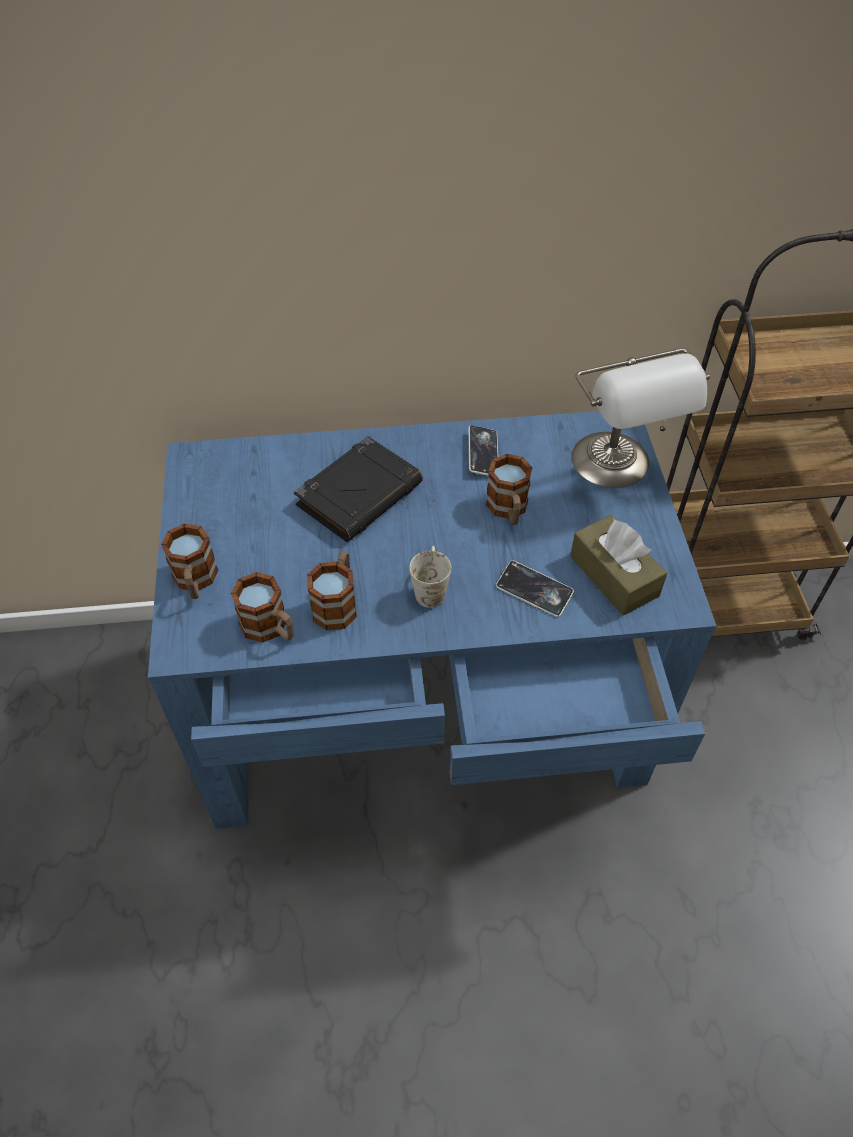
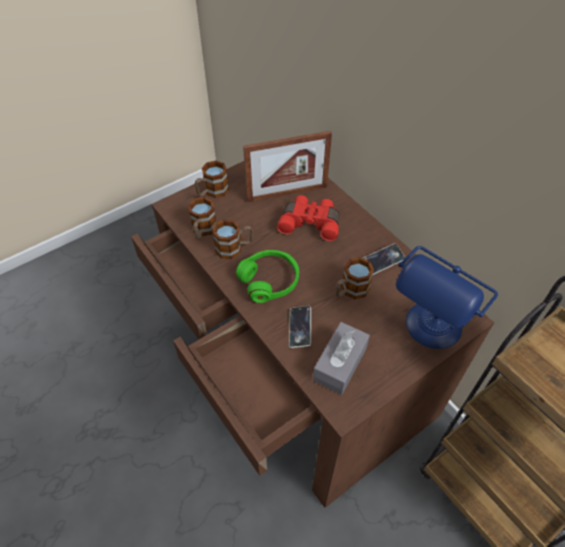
camera: 60 degrees right, 0 degrees up
(280, 492) = (287, 193): none -> picture frame
(359, 494) = (310, 223): black book -> red binoculars
(428, 721) = (291, 370): blue desk -> brown desk
(430, 588) = (269, 280): white mug -> green headphones
(614, 576) = (340, 364): brown tissue box -> grey tissue box
(619, 470) = (428, 333): white table lamp -> blue table lamp

